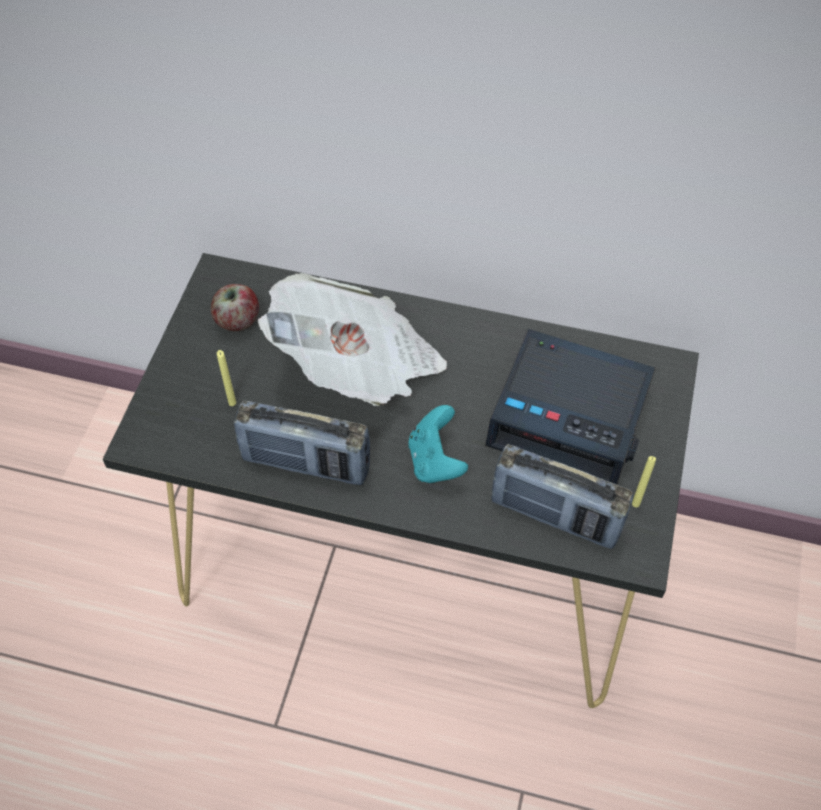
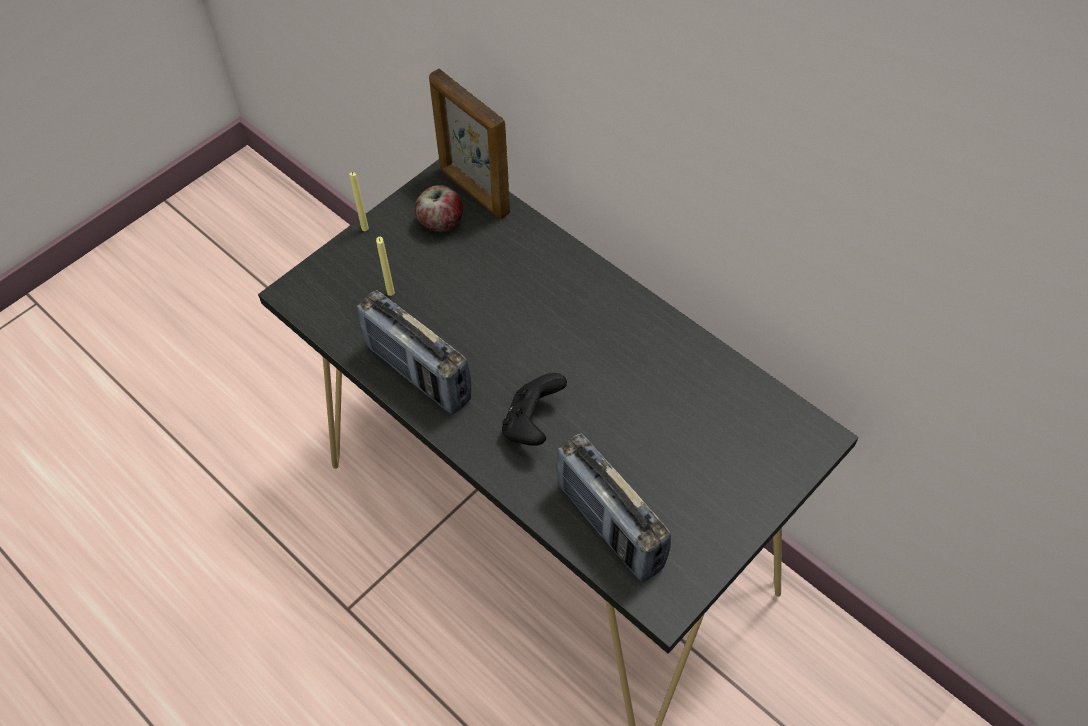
camera: 30 degrees right, 0 degrees up
(250, 281) = (474, 191): none -> picture frame
(358, 366) = (519, 307): newspaper -> none
(435, 461) = (532, 423): turquoise game controller -> black game controller
(570, 417) = (685, 441): alarm clock -> none
(635, 504) = (694, 552): yellow candle -> yellow candle (365, 228)

